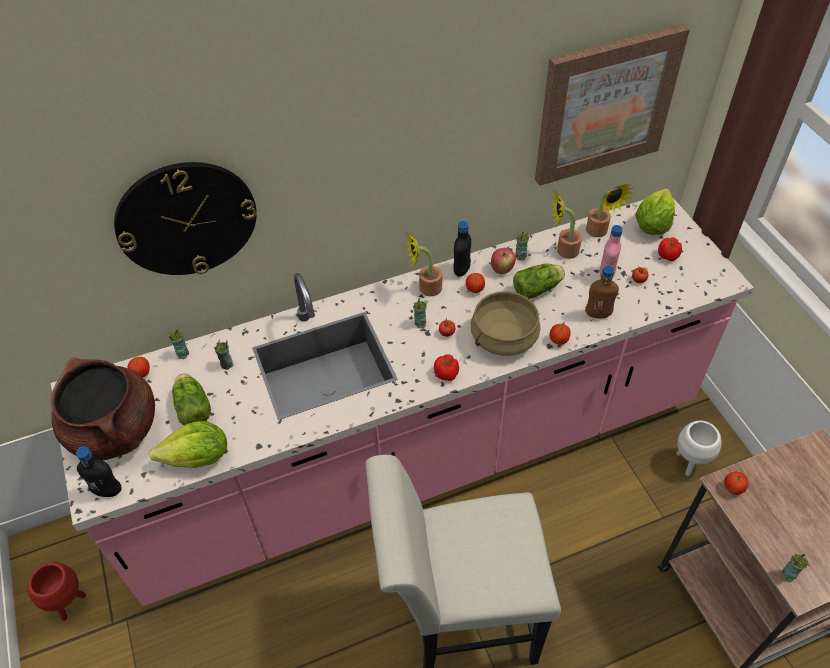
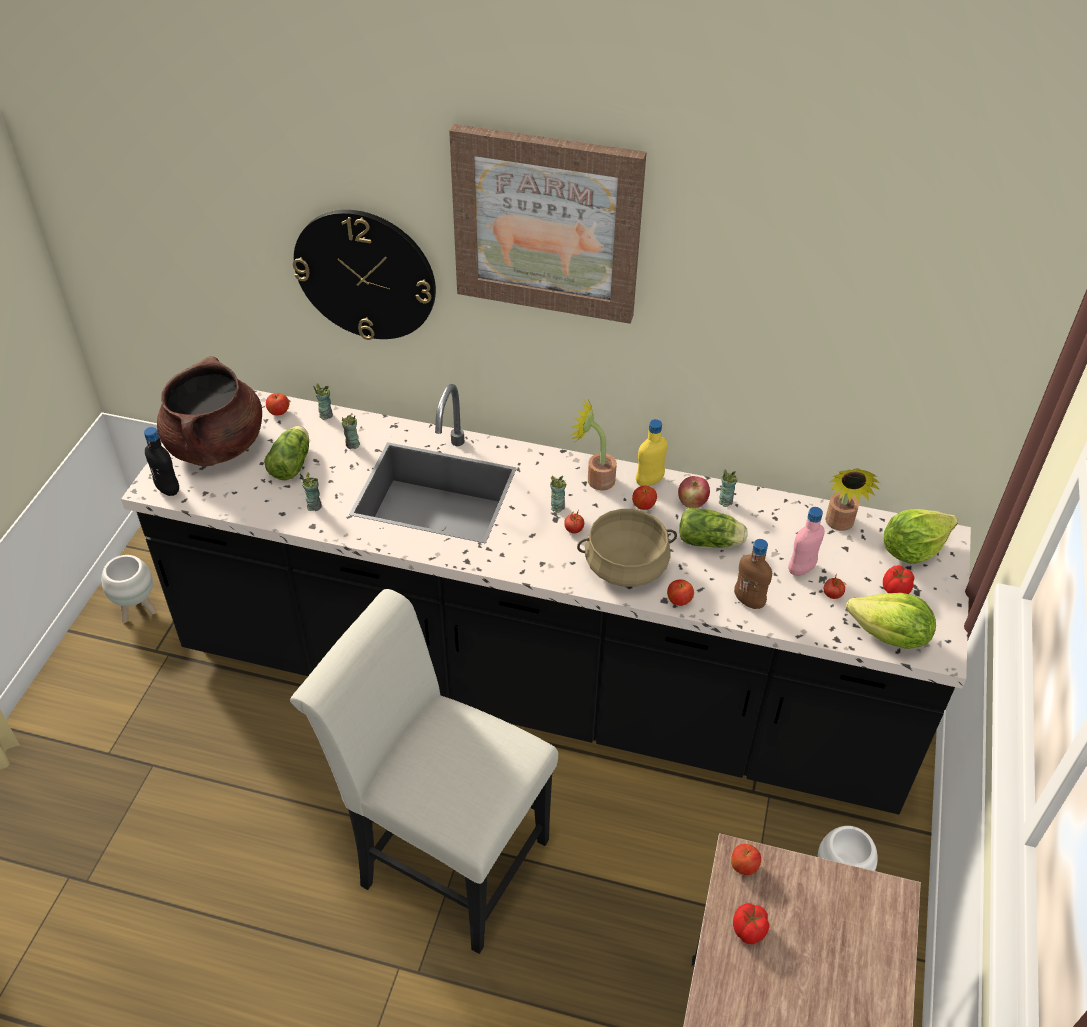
camera: 35 degrees right, 5 degrees down
(69, 603) = (138, 611): red planter -> white planter
(198, 459) = (256, 507): lettuce -> lettuce (889, 637)
(418, 458) = (540, 686): pink counter -> black counter
(446, 374) = (535, 565): tomato -> tomato (748, 931)
(461, 270) = (649, 481): black bottle -> yellow bottle
(563, 251) = (777, 521): potted plant -> none
(605, 105) = (882, 365): picture -> picture (547, 223)
(788, 574) = (715, 984): cup -> cup (314, 506)

